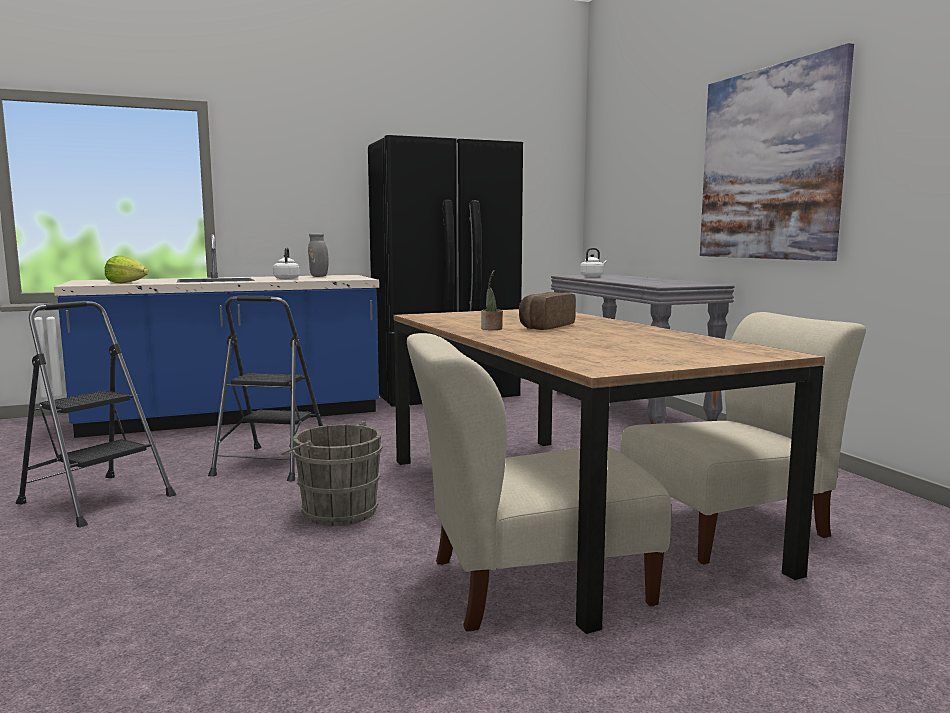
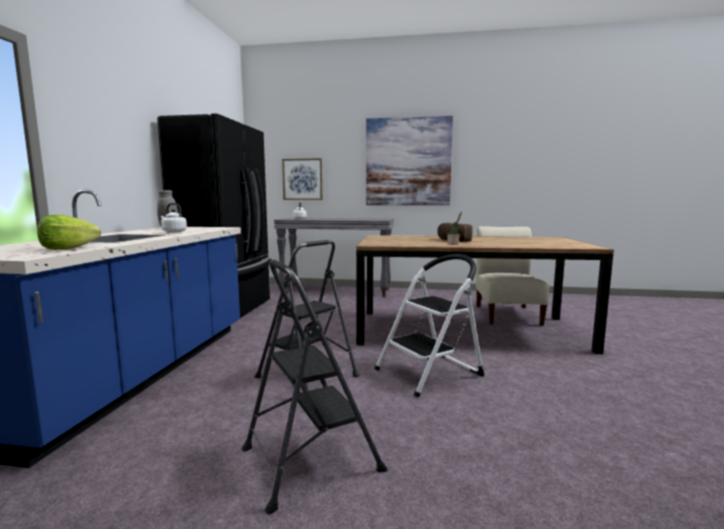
camera: 60 degrees left, 0 degrees up
(335, 511) = (431, 372): grey bucket -> step ladder
(529, 584) = (554, 352): beige chair -> none
(633, 209) = (302, 179): none -> picture

